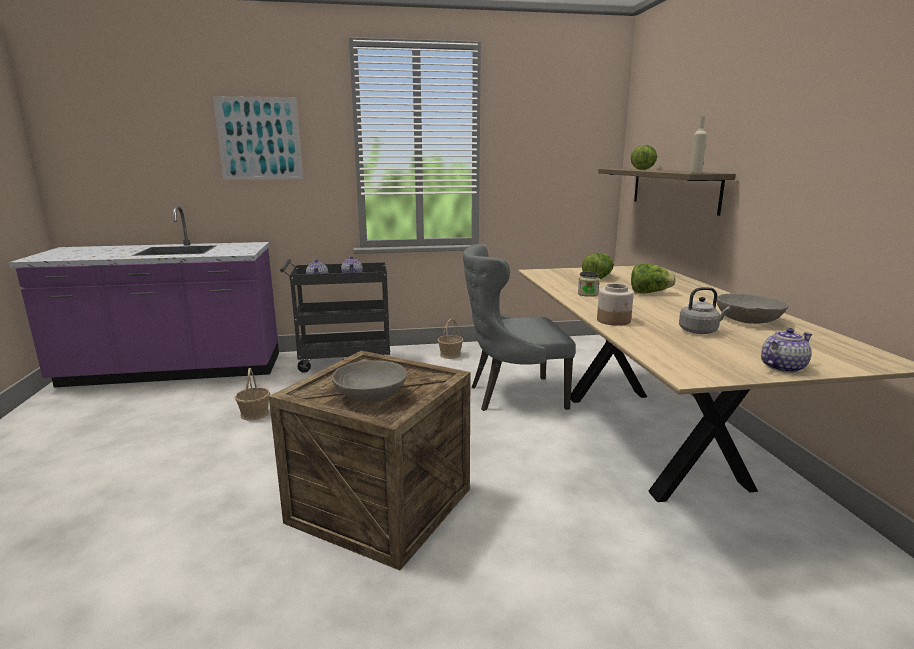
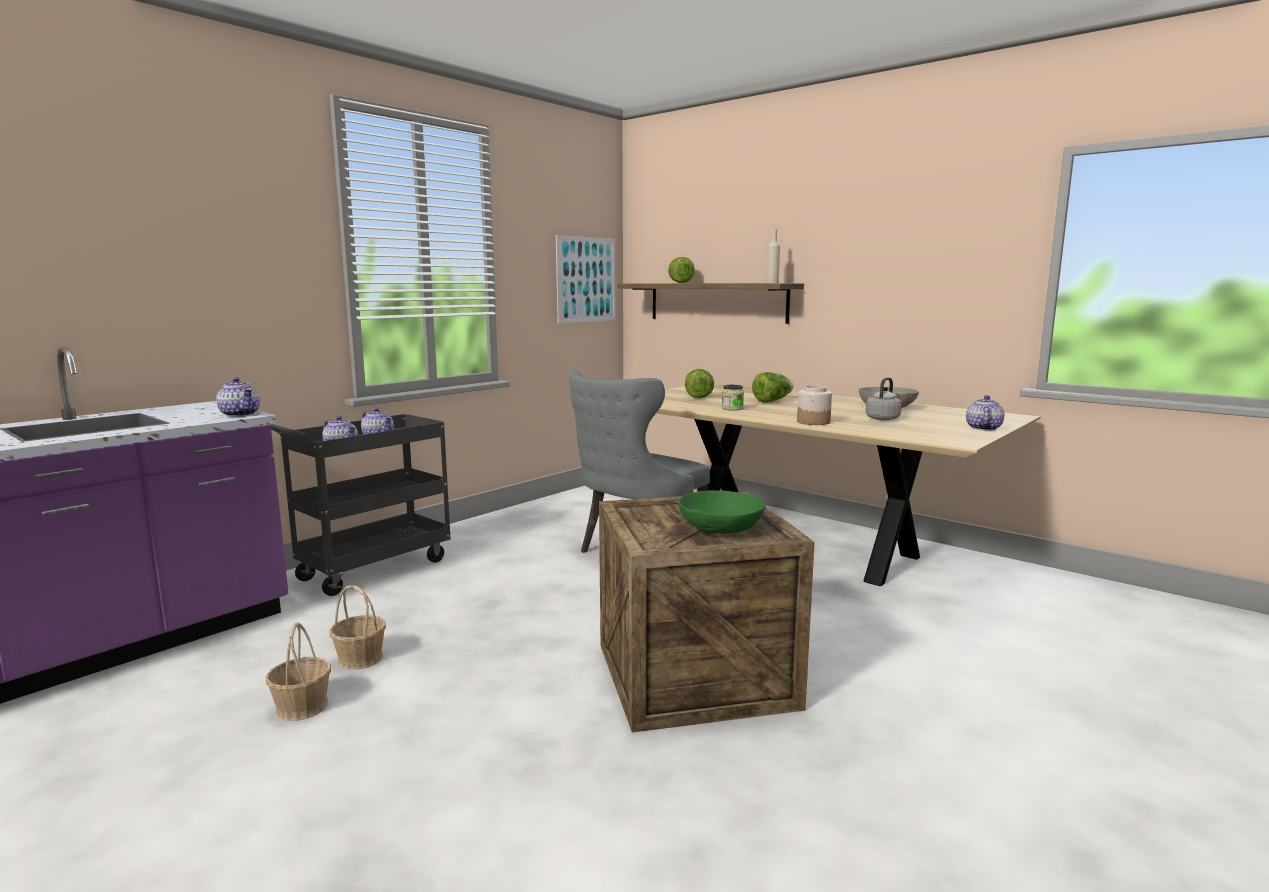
camera: 40 degrees left, 5 degrees down
(243, 252) = (240, 414): none -> teapot
(259, 139) = (197, 232): picture -> picture (586, 279)
(370, 395) = (721, 529): grey bowl -> green bowl
(450, 355) = (497, 529): basket -> basket (301, 707)

